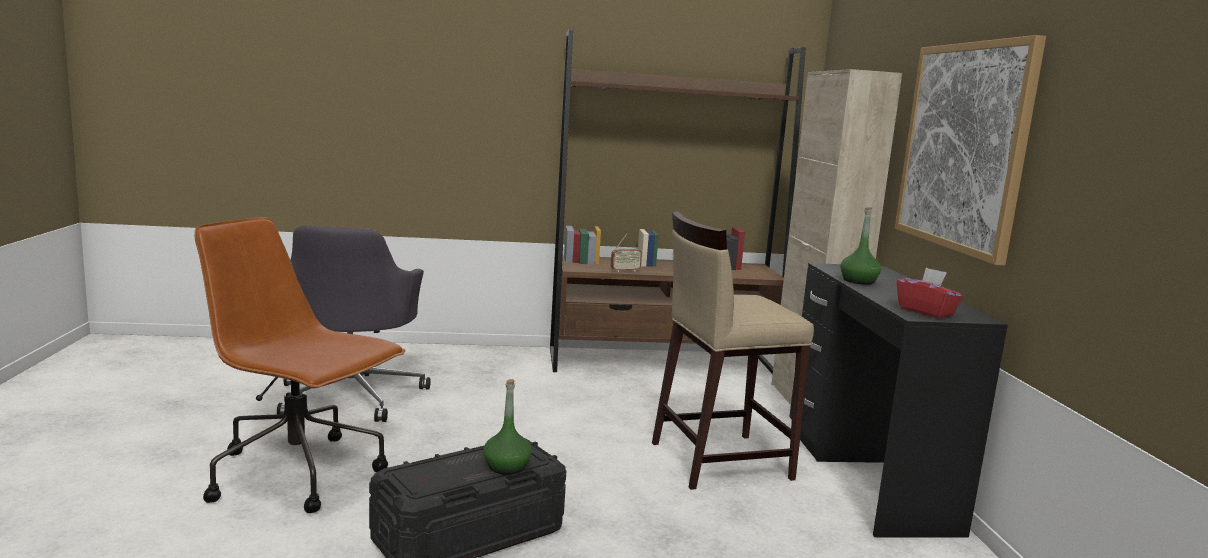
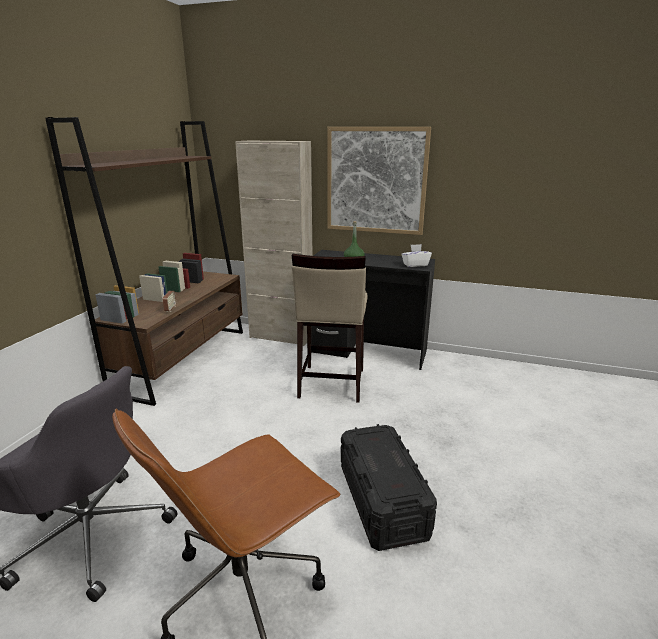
camera: 65 degrees left, 10 degrees up
(506, 467) = (389, 446): green bottle -> none
(926, 312) = (415, 265): red tissue box -> white tissue box

